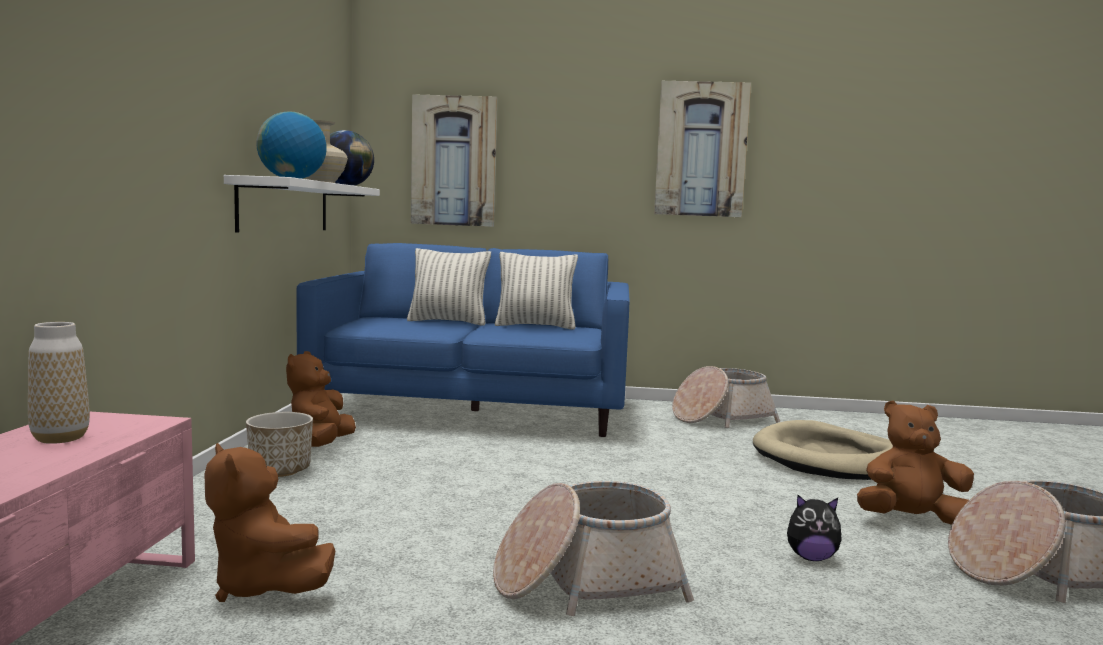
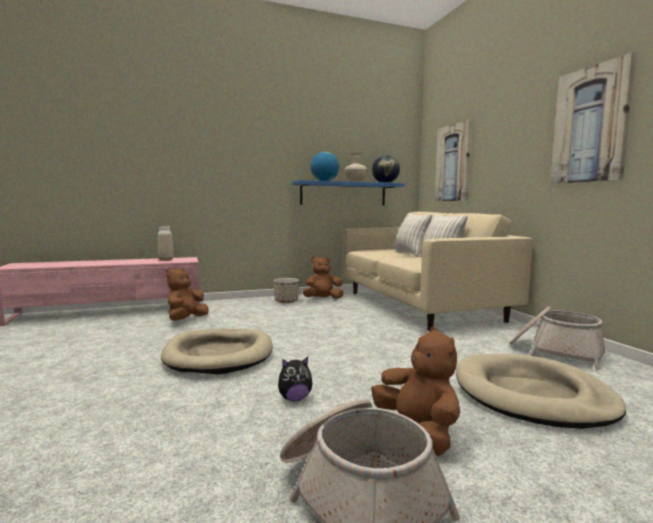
camera: 65 degrees right, 0 degrees up
(285, 206) = (343, 194): white shelf -> blue shelf
(474, 410) = (419, 306): blue sofa -> beige sofa
(586, 582) = (219, 355): basket -> beige dog bed
(811, 557) = (294, 398): plush toy -> plush toy turned 90 degrees counterclockwise

